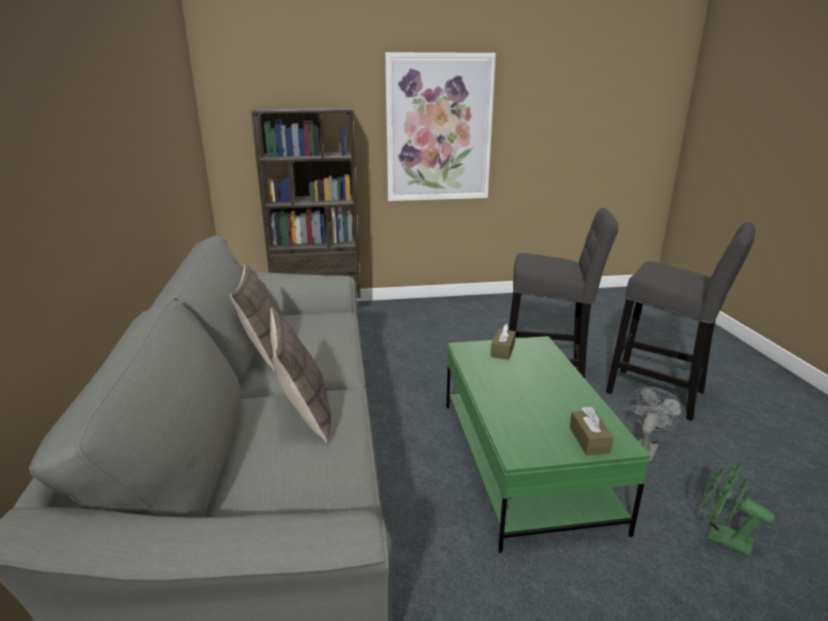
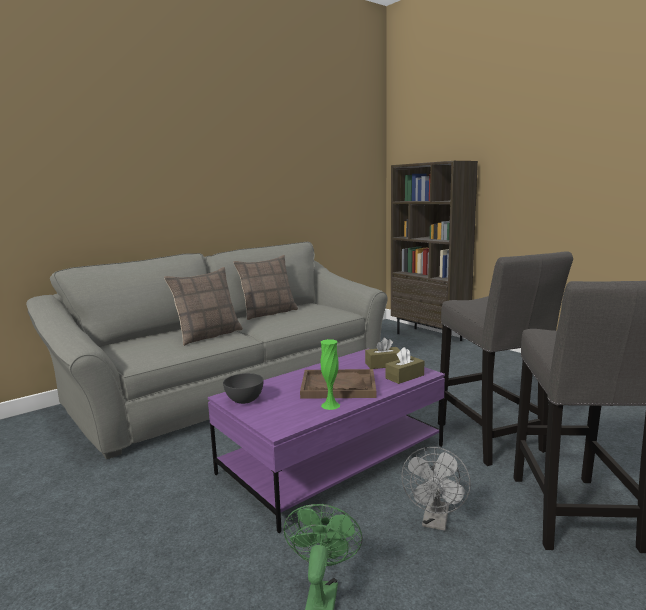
camera: 60 degrees right, 10 degrees down
(438, 129) = (558, 179): picture -> none
(523, 461) = (333, 459): green coffee table -> purple coffee table
(537, 447) = (244, 400): none -> grey bowl
(539, 387) = (338, 386): none -> brown tray
(584, 404) = (330, 405): none -> green vase
(589, 440) = (272, 415): brown tissue box -> brown tissue box (404, 376)
(646, 448) = (435, 521): grey fan -> grey fan turned 105 degrees clockwise

